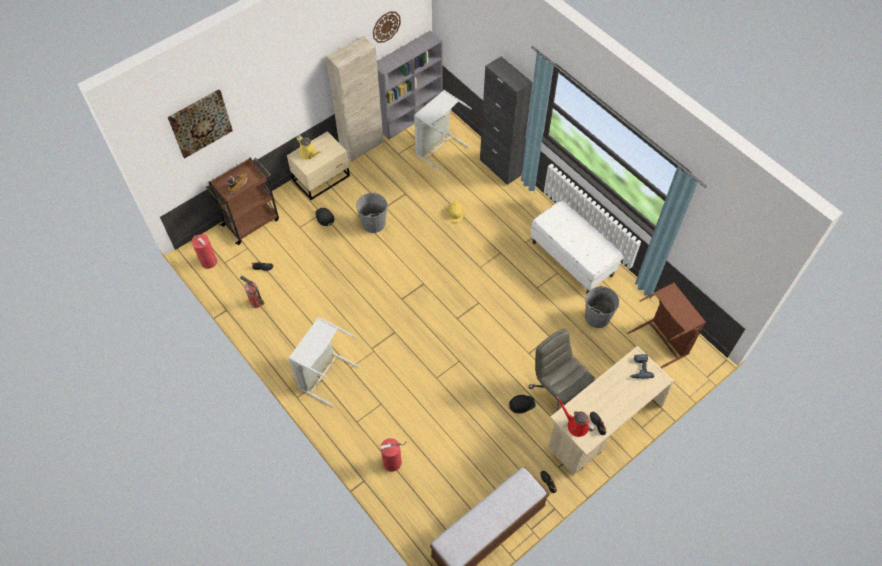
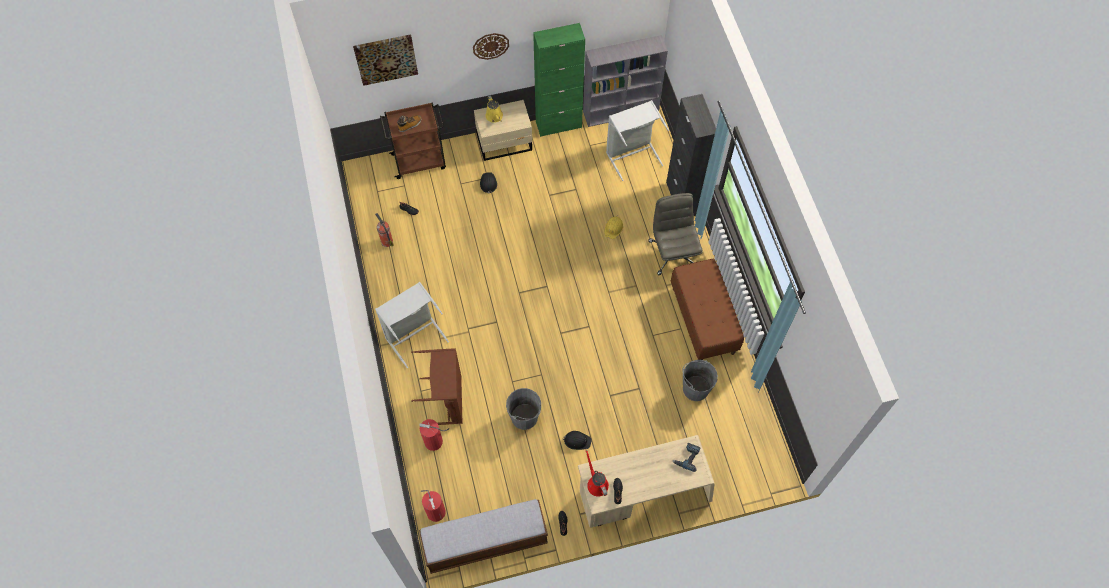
camera: 25 degrees right, 5 degrees up
(208, 261) = (364, 184): fire extinguisher -> fire extinguisher (435, 511)
(362, 147) = (558, 124): beige cabinet -> green cabinet
(374, 223) = (531, 207): grey bucket -> grey bucket (524, 417)
(386, 26) = (609, 20): wall clock -> wall clock (490, 45)
(558, 391) = (618, 443): grey office chair -> grey office chair (672, 253)
(572, 259) = (703, 320): white bench -> brown bench
(662, 341) = (747, 439): brown laundry basket -> brown laundry basket (447, 400)

